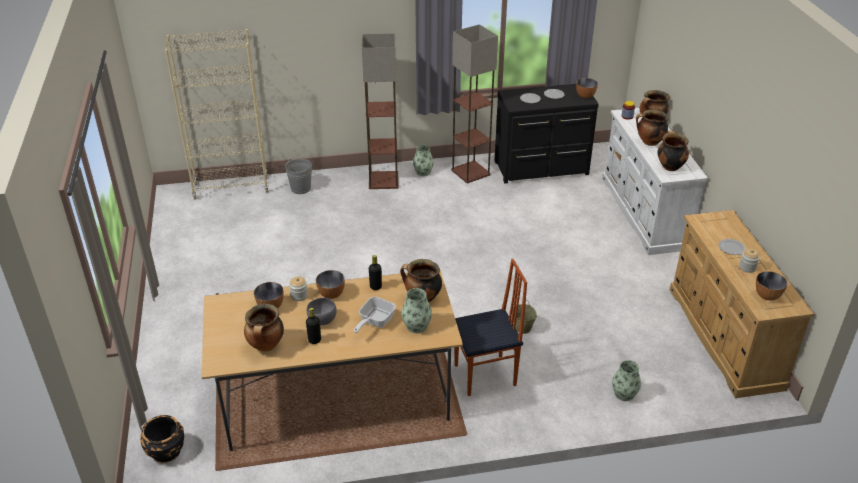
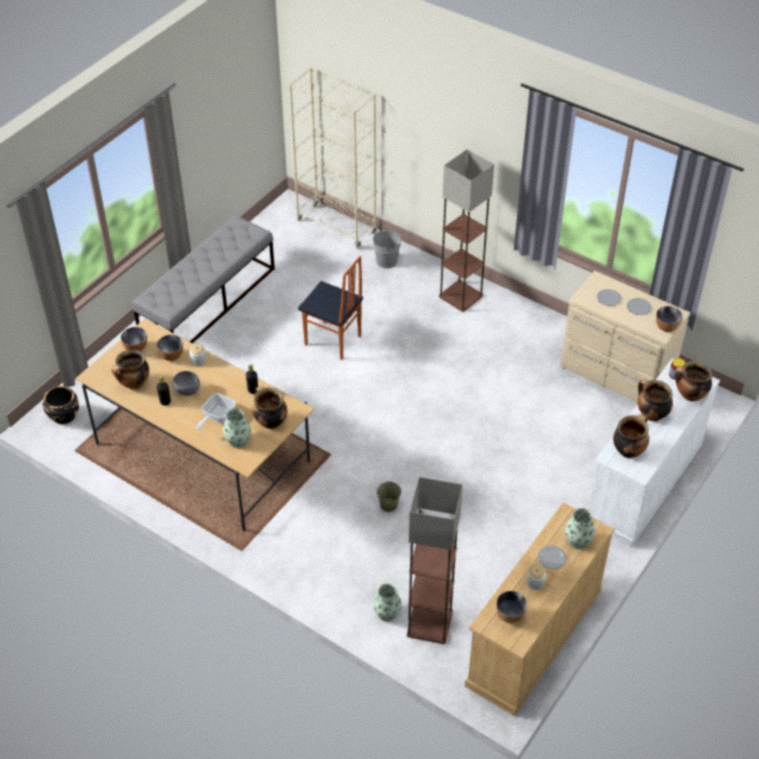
camera: 45 degrees right, 10 degrees up
(192, 289) = (208, 302): none -> grey bench
(331, 294) = (218, 375): bowl -> bowl (136, 348)
(374, 322) = (216, 417): frying pan -> frying pan turned 45 degrees counterclockwise
(423, 172) = (504, 309): vase -> vase (578, 540)
(471, 172) = (546, 337): floor lamp -> floor lamp (430, 624)
(486, 376) = (311, 520): chair -> chair (333, 341)
(542, 169) = (615, 375): black dresser -> beige dresser

